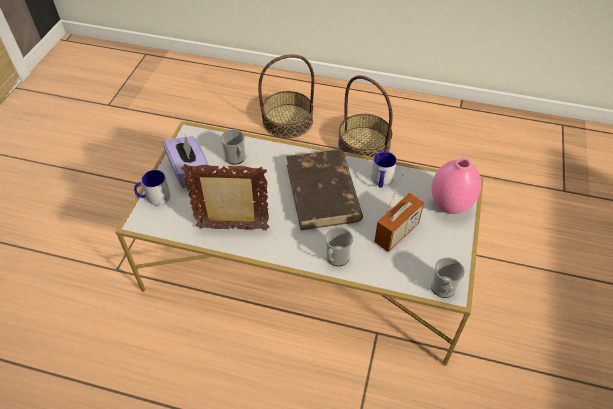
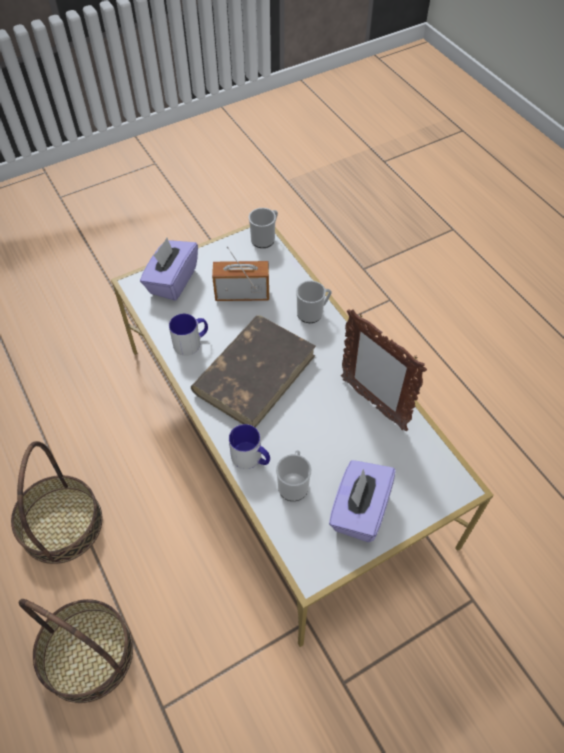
camera: 135 degrees left, 5 degrees up
(154, 197) = (424, 505): mug -> mug (251, 458)
(449, 205) = (172, 281): pink vase -> purple tissue box

